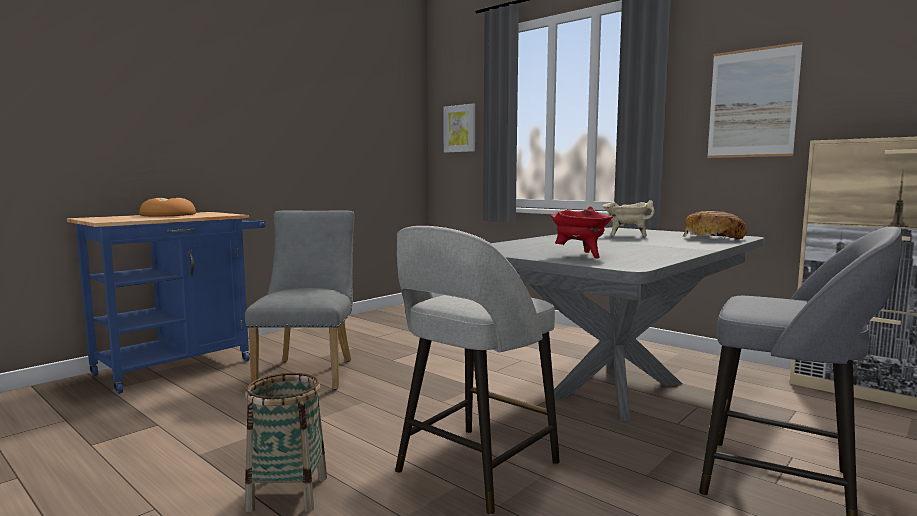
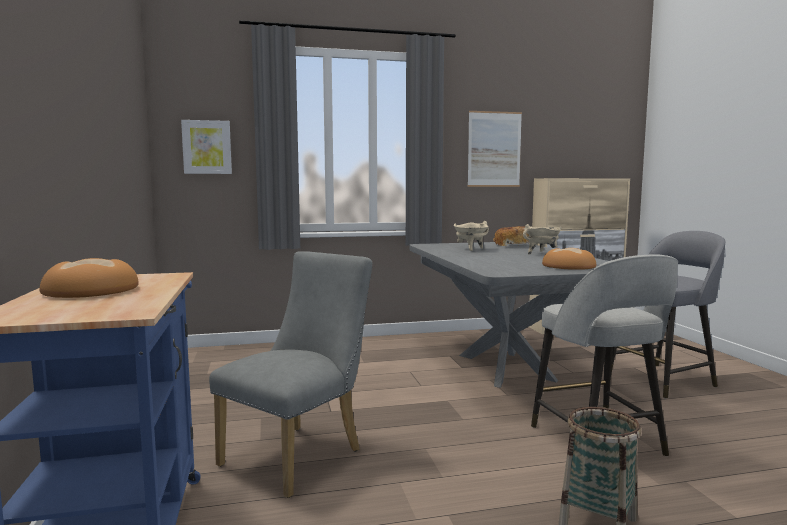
camera: 55 degrees left, 0 degrees up
(309, 371) = (299, 454): grey chair -> grey chair turned 90 degrees clockwise
(581, 255) = (568, 266): red cooking pot -> bread
(669, 246) = (541, 253): none -> beige cooking pot

